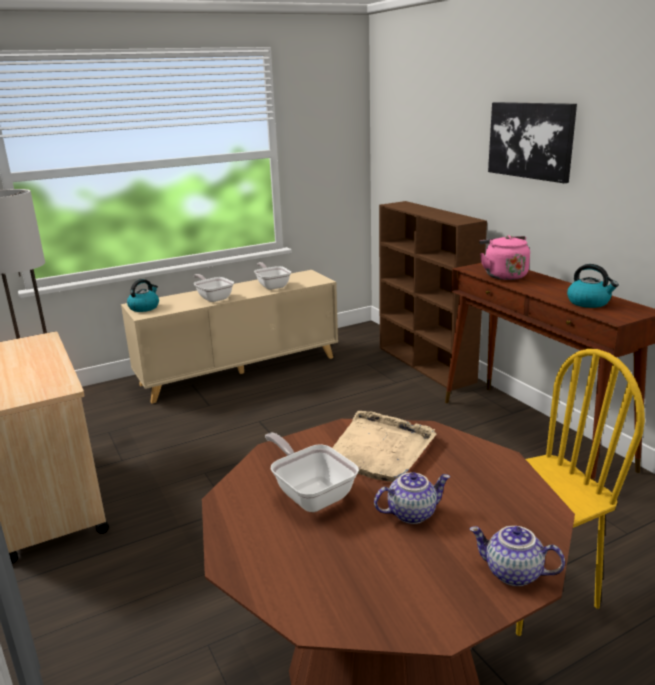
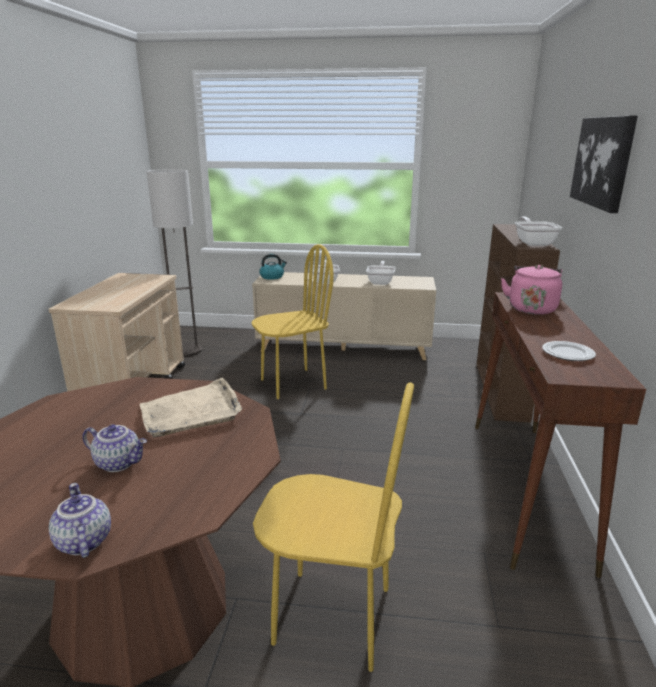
camera: 35 degrees right, 0 degrees up
(236, 423) = (293, 384): none -> yellow chair
(311, 493) = (97, 420): frying pan -> frying pan (533, 243)
(589, 302) = (568, 353): kettle -> plate

